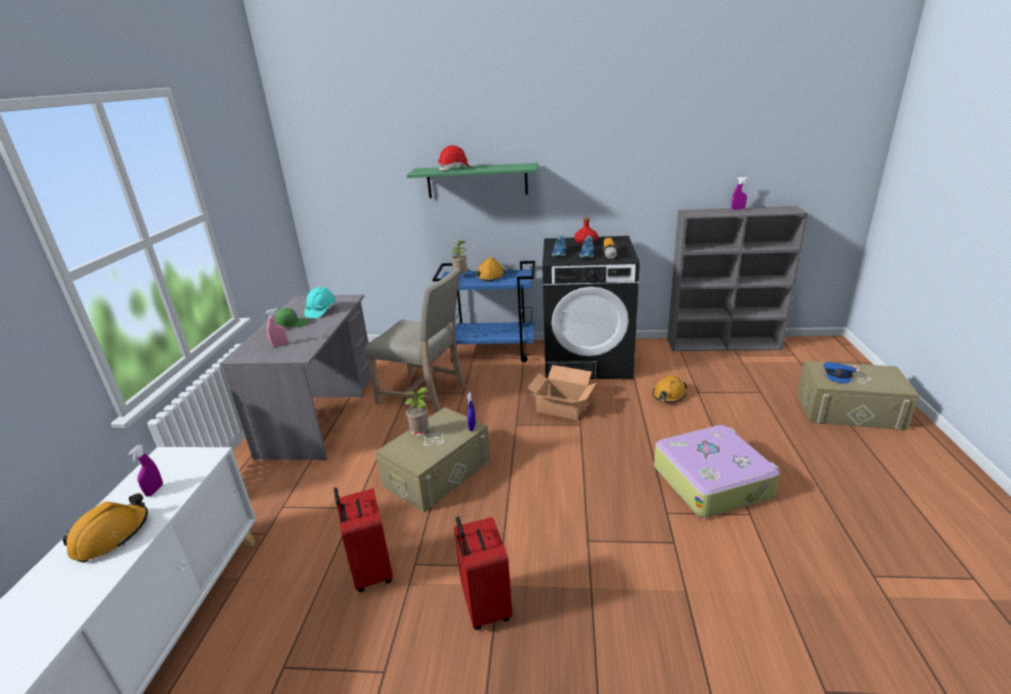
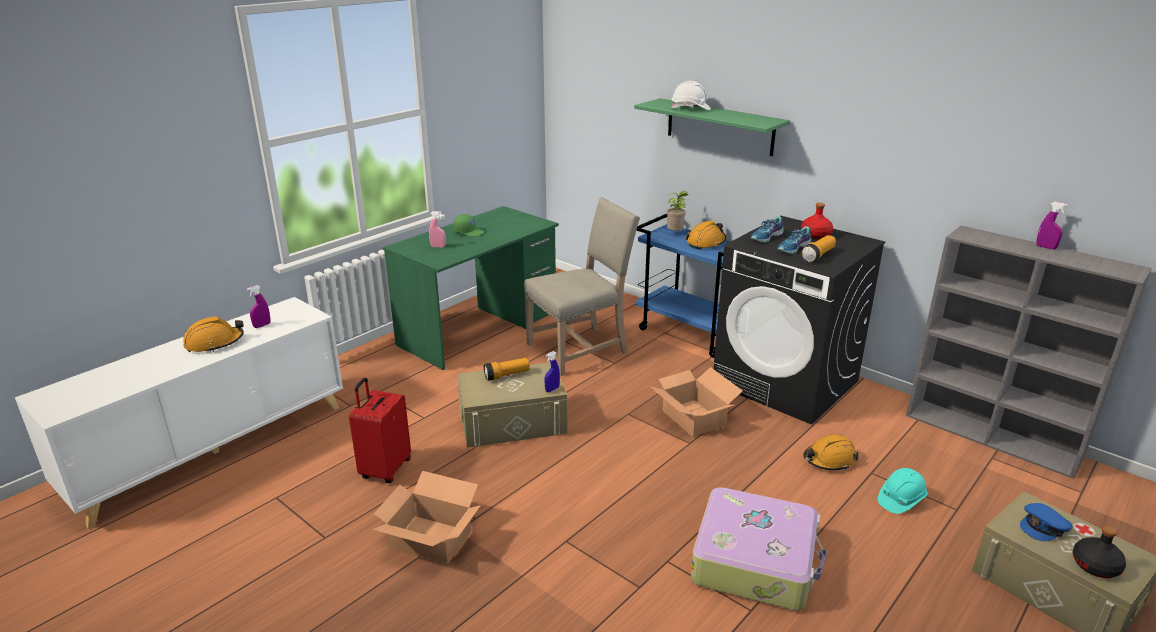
camera: 35 degrees right, 0 degrees up
(321, 311) = (504, 227): turquoise hard hat -> turquoise hard hat (900, 500)
(321, 413) = (479, 329): grey desk -> green desk
(421, 433) = (507, 375): potted plant -> flashlight
(425, 394) = (580, 349): beige chair -> beige chair turned 90 degrees counterclockwise
(455, 169) = (690, 108): red hard hat -> white hard hat
(484, 606) = (430, 538): red suitcase -> cardboard box
(882, 384) = (1096, 566): none -> black bottle

